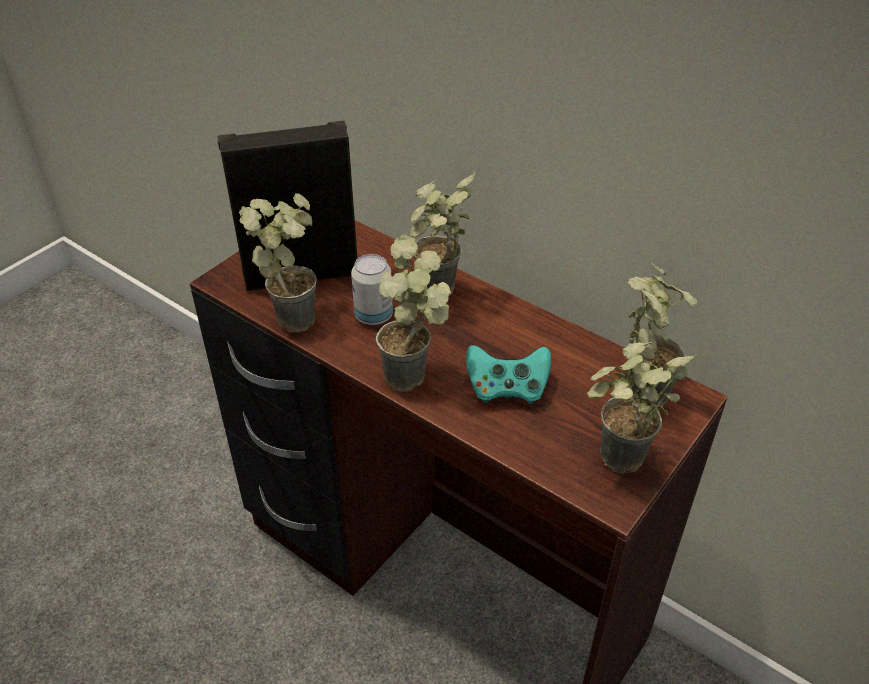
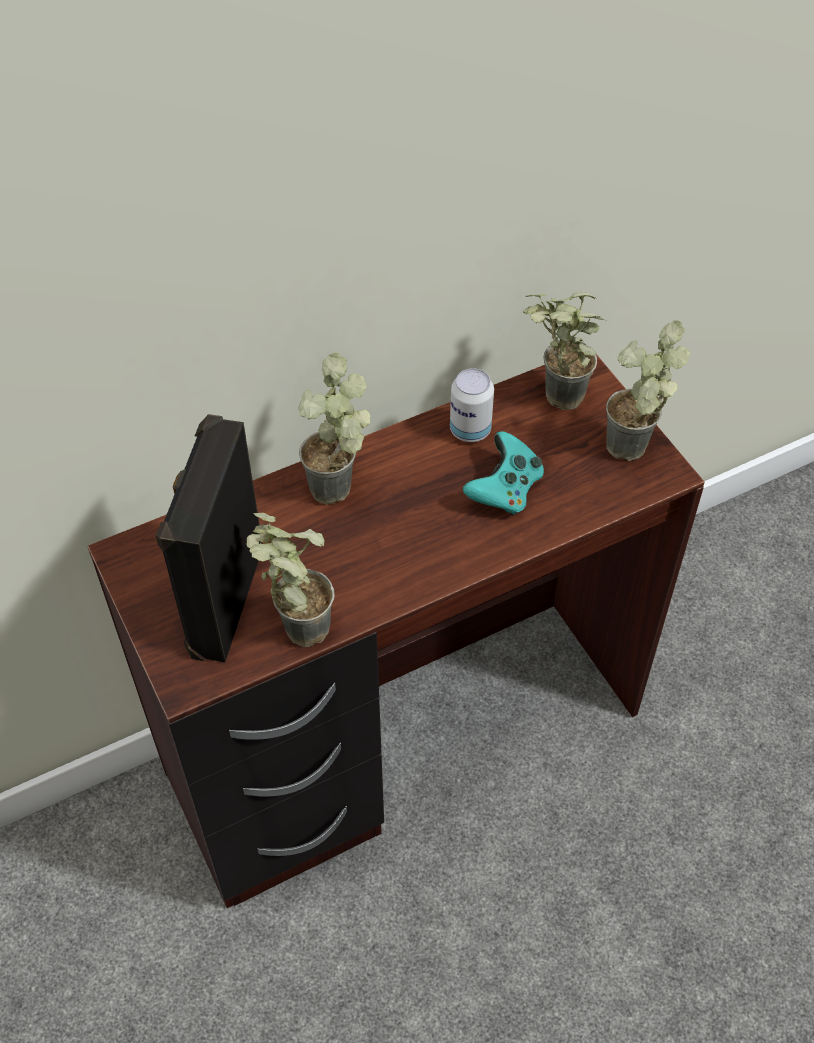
camera: 65 degrees left, 10 degrees up
(373, 316) = (340, 557): can -> can (470, 430)
(417, 379) = (455, 554): potted plant -> none

